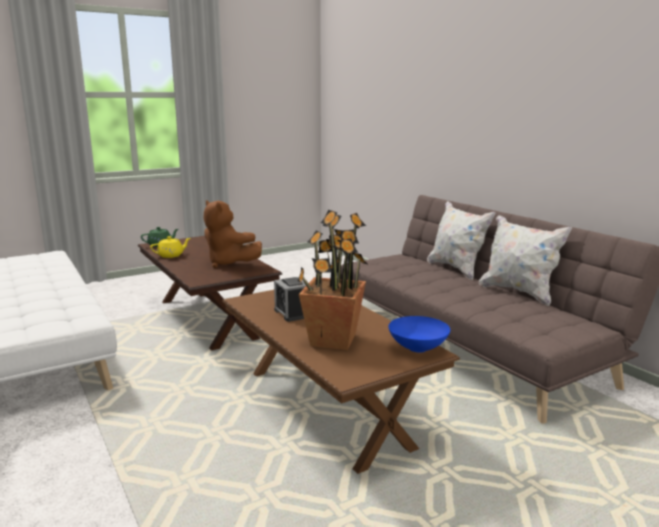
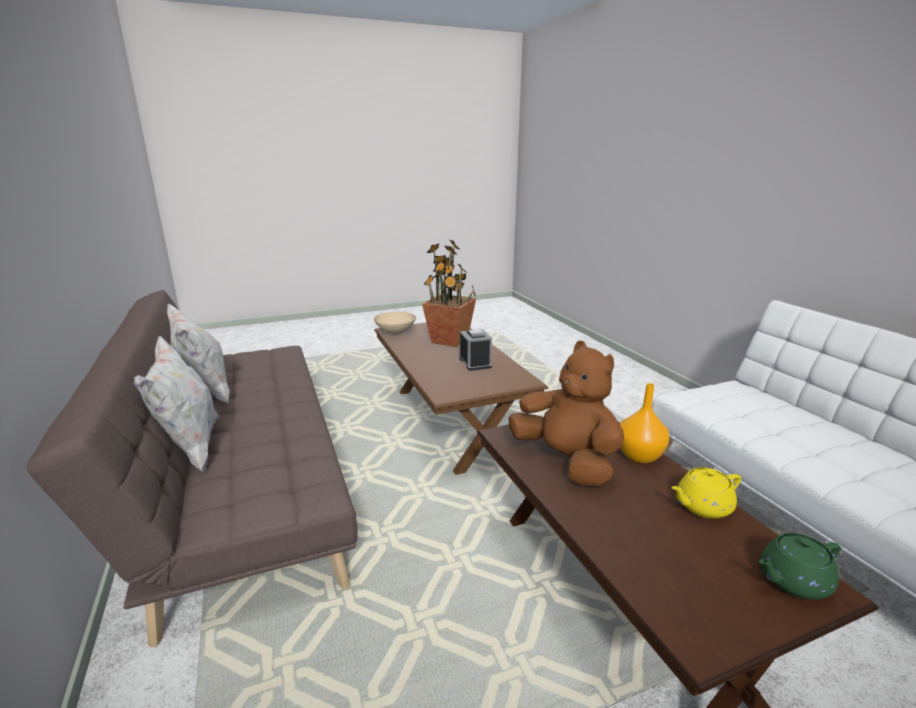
camera: 170 degrees left, 5 degrees up
(184, 267) = (638, 455): none -> orange vase
(418, 348) = (395, 332): blue bowl -> beige bowl

